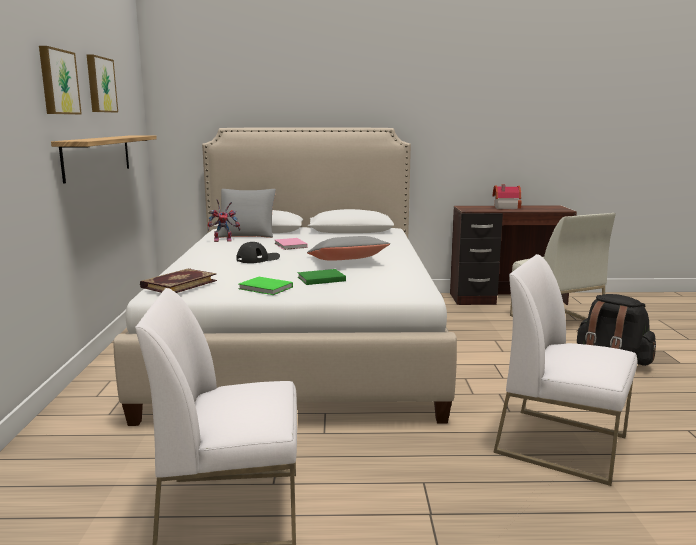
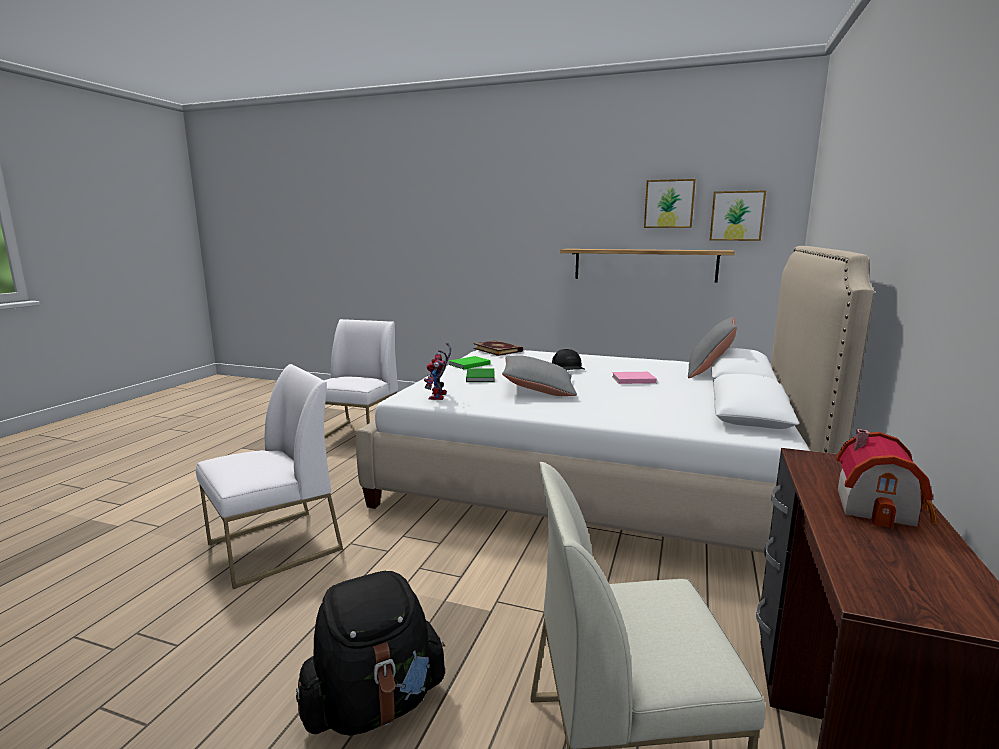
camera: 110 degrees right, 0 degrees up
(57, 82) = (587, 207): picture -> picture (736, 216)
(224, 240) = (674, 365): toy robot -> toy robot (439, 397)

